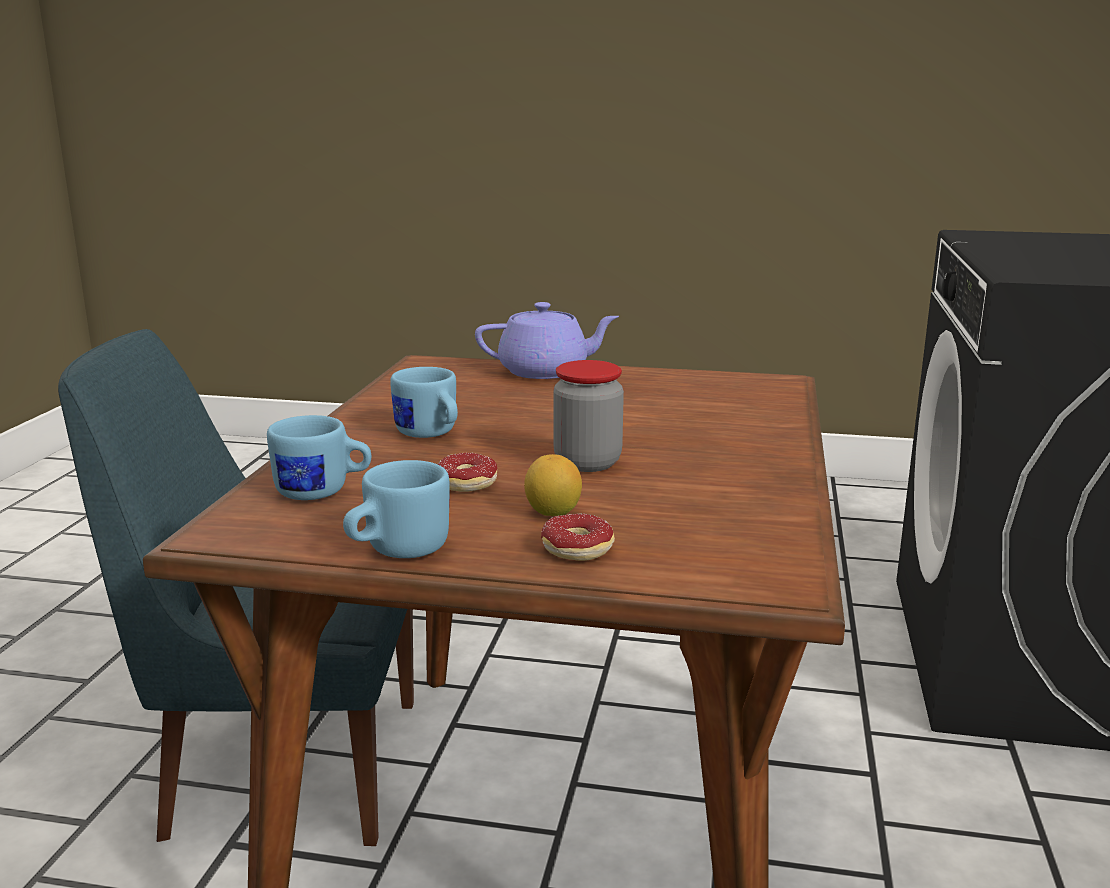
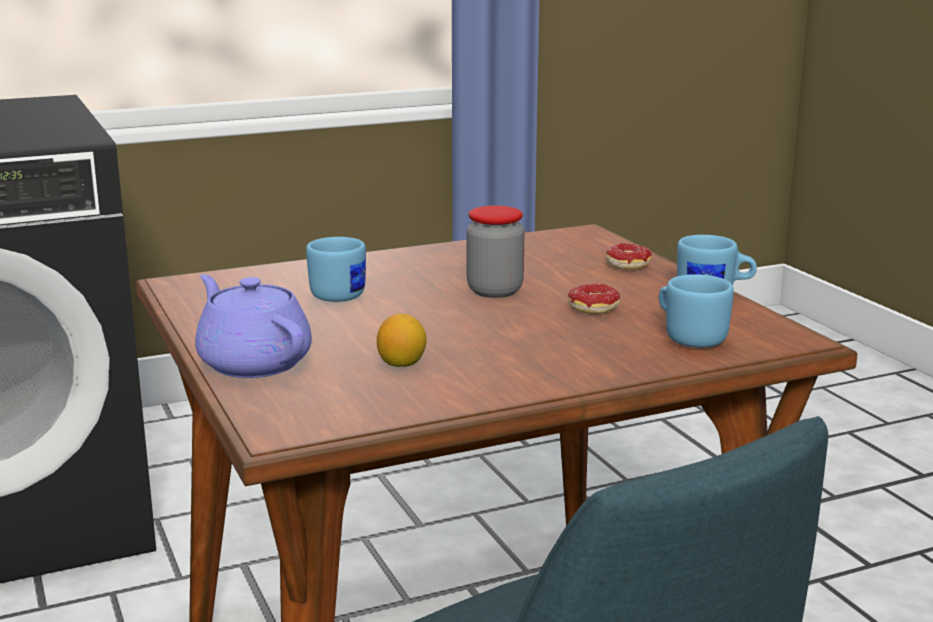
camera: 125 degrees left, 0 degrees up
(430, 435) = (523, 347): blue mug -> blue mug (342, 293)
(553, 512) = (593, 279): lemon -> lemon (402, 364)

